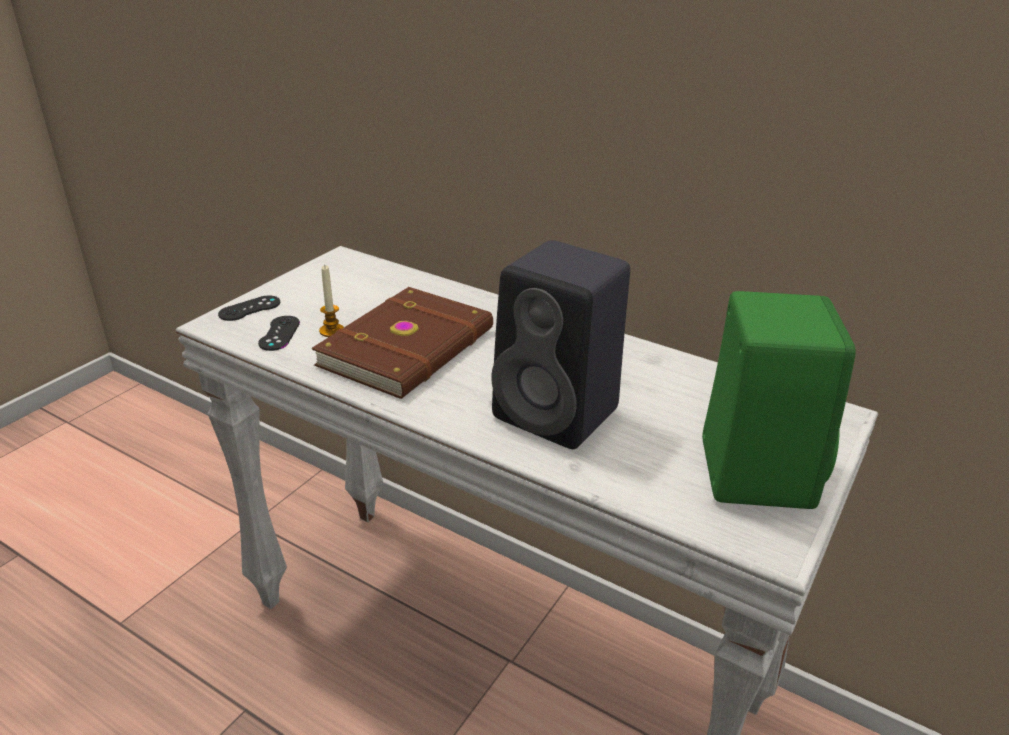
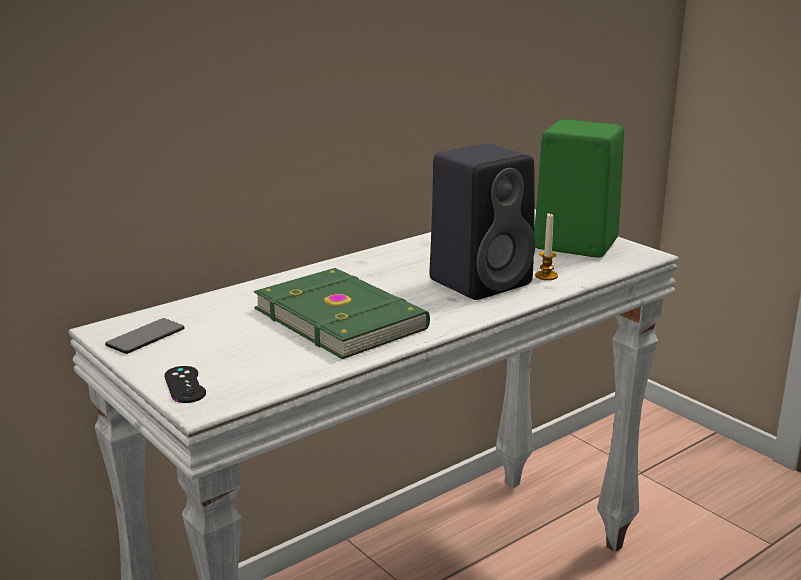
camera: 70 degrees left, 10 degrees down
(279, 333) = (260, 372): black game controller -> none
(331, 331) = (278, 347): candle -> candle (546, 276)
(332, 274) = (145, 337): none -> phone
(410, 348) = (341, 317): brown book -> green book

